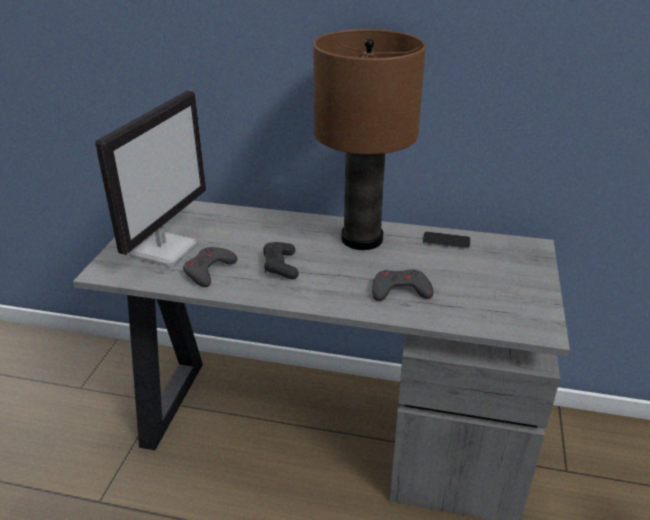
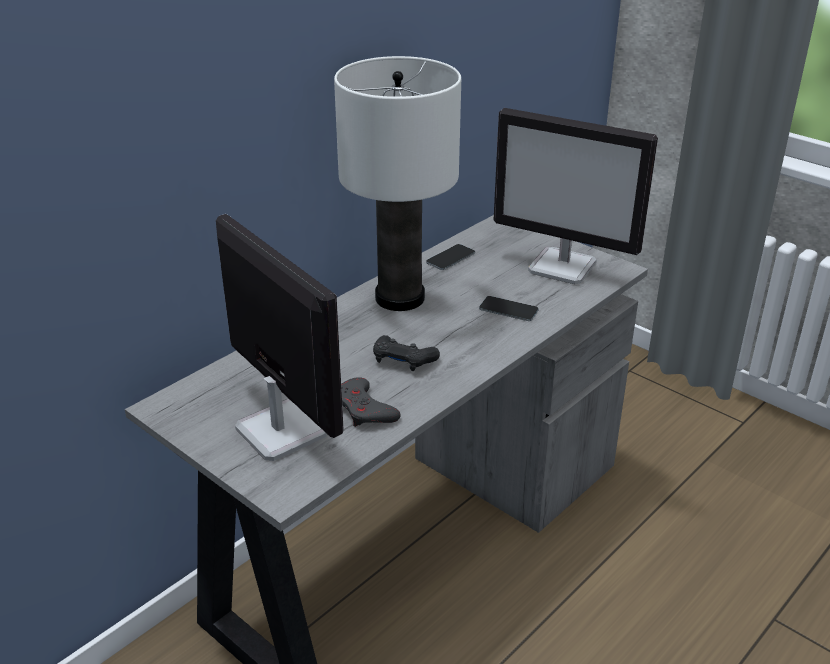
camera: 60 degrees left, 0 degrees up
(362, 238) = (399, 298): brown table lamp -> white table lamp
(400, 290) = (508, 309): grey game controller -> phone
(504, 298) = (564, 267): none -> monitor

